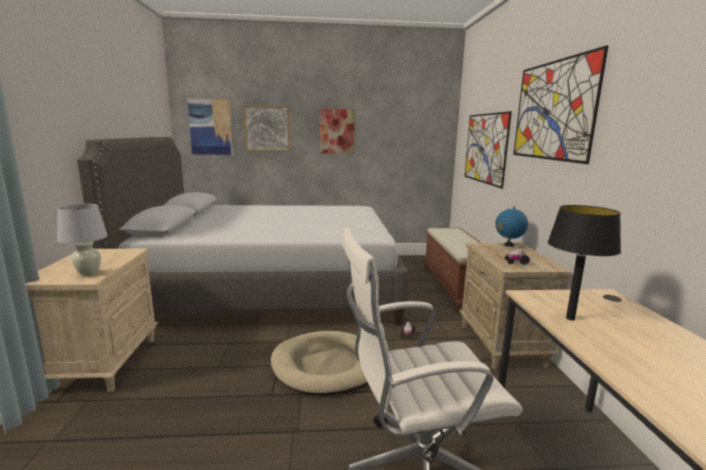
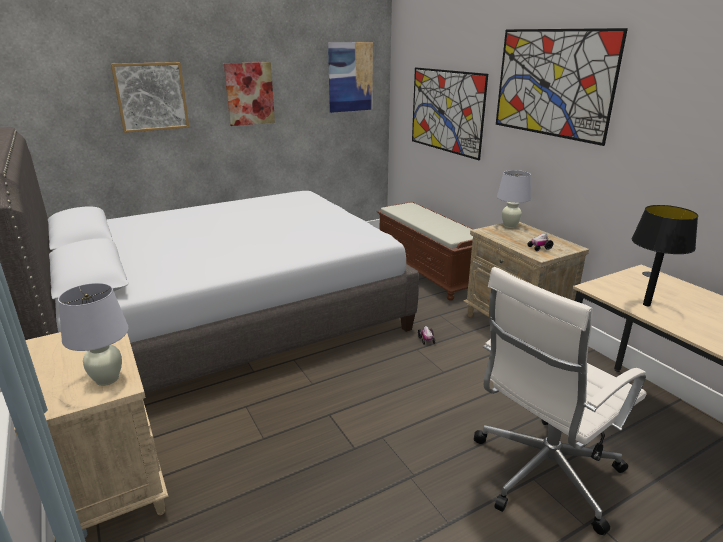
camera: 25 degrees left, 10 degrees up
(210, 127) = (60, 101): picture -> picture (350, 77)
(327, 366) = (381, 399): beige dog bed -> none
(508, 245) = (510, 226): globe -> white table lamp

